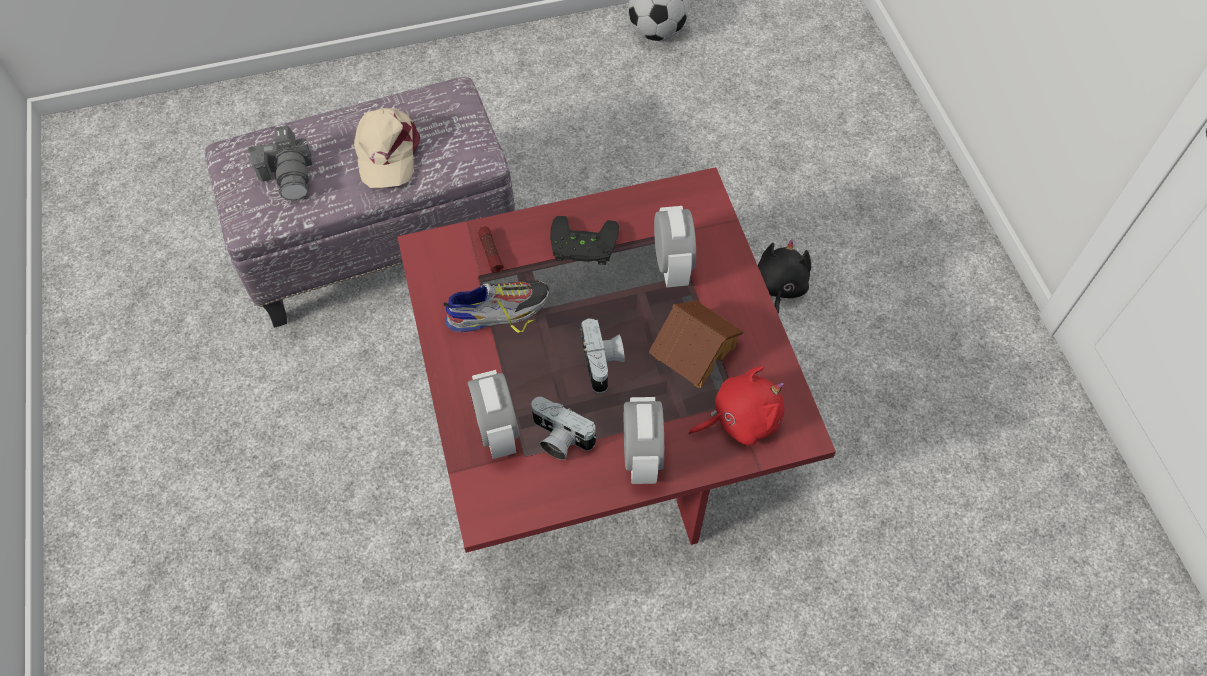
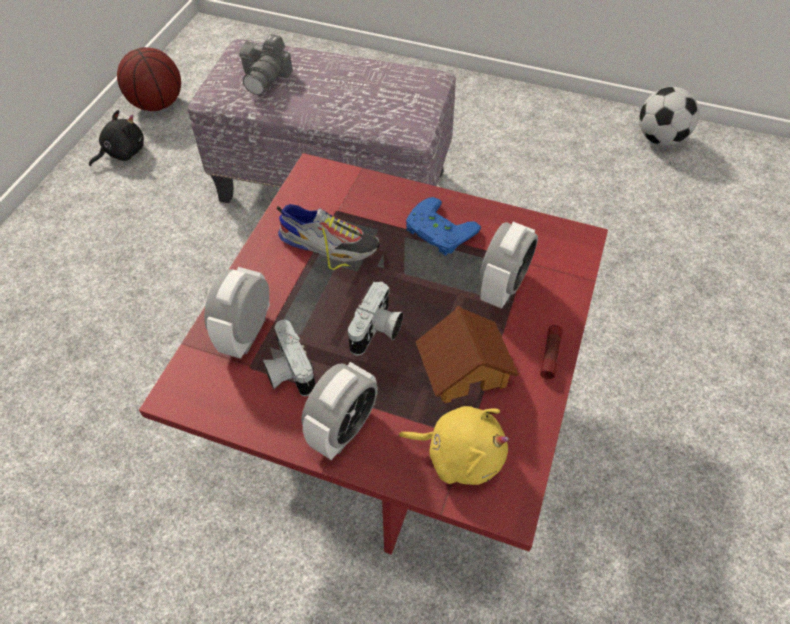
camera: 35 degrees right, 5 degrees down
(98, 255) = (158, 103): none -> basketball
(387, 152) = (345, 94): beige cap -> none
(490, 253) = (360, 199): flashlight -> flashlight (550, 355)
(582, 247) = (437, 232): black game controller -> blue game controller
(740, 419) = (460, 454): red plush toy -> yellow plush toy
(779, 287) = (625, 383): black plush toy -> black plush toy (122, 152)

